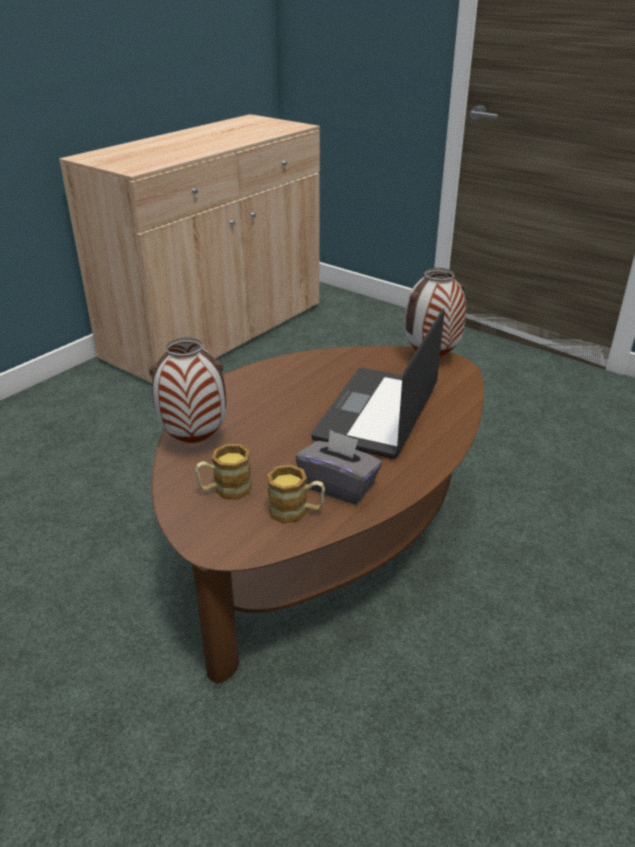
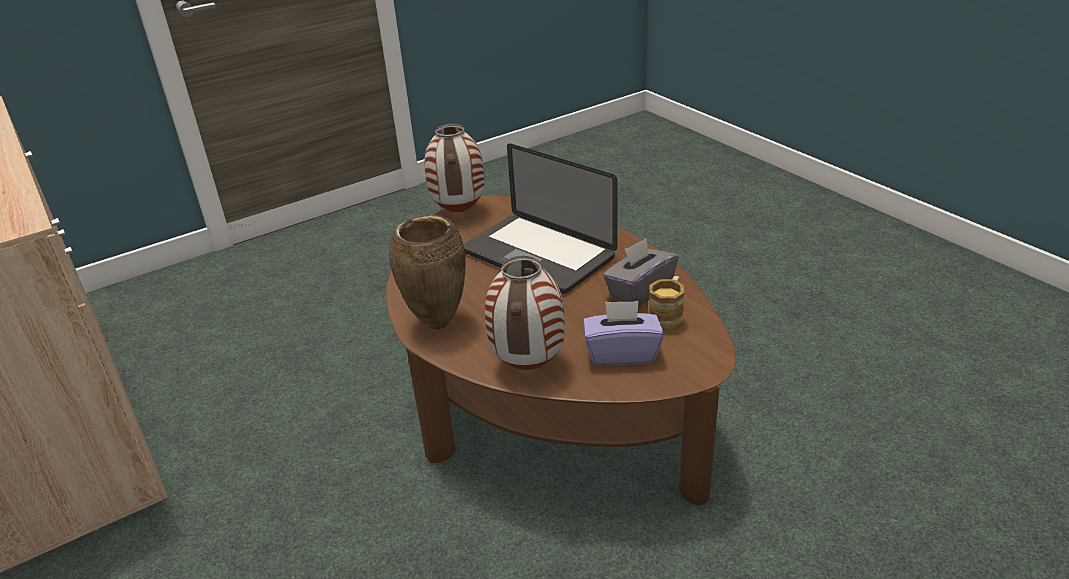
camera: 70 degrees left, 0 degrees up
(225, 489) = (621, 353): mug -> purple tissue box
(244, 385) = (436, 324): none -> brown vase

